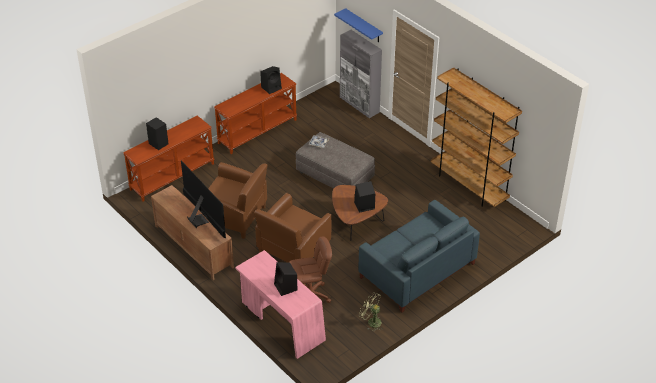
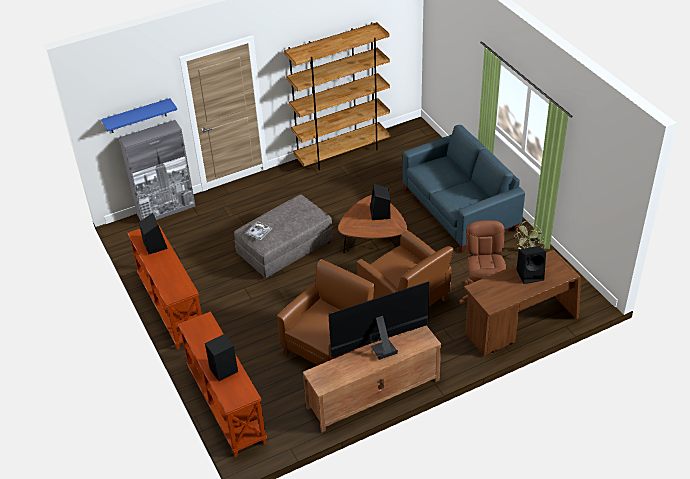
camera: 75 degrees left, 0 degrees up
(281, 322) = (520, 325): pink desk -> brown desk

